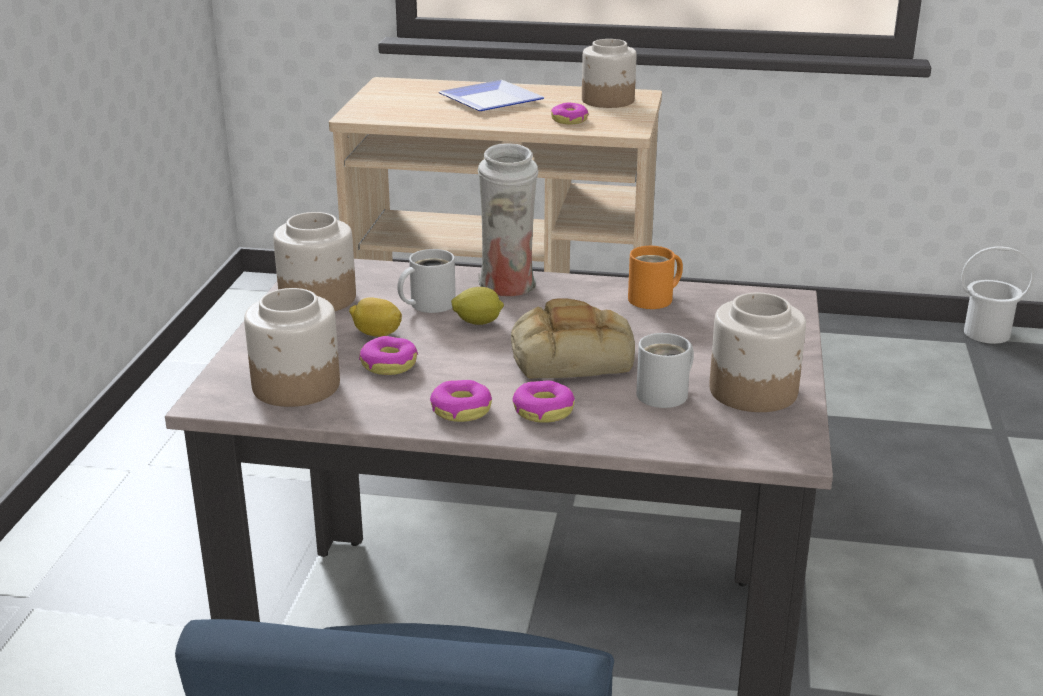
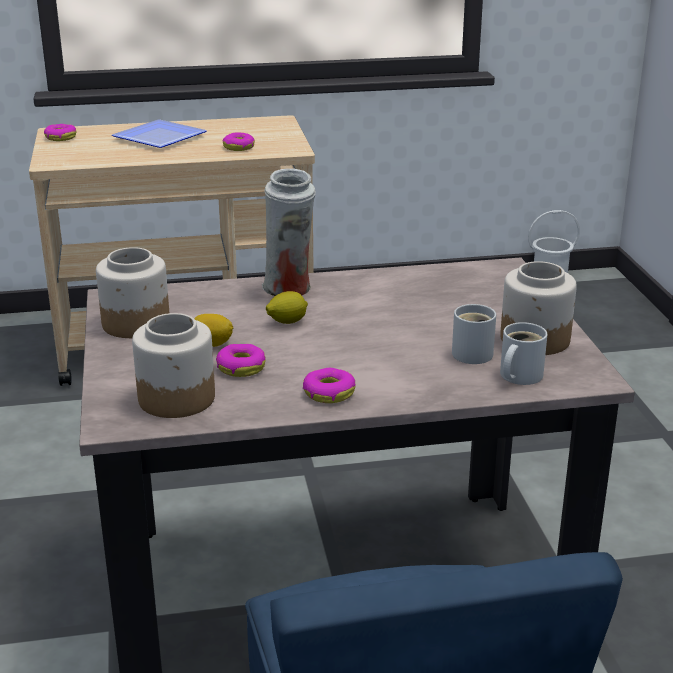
camera: 20 degrees left, 0 degrees up
(428, 304) = (234, 313): white mug -> white mug (517, 376)
(543, 410) = (393, 382): donut -> donut (60, 137)
(573, 355) = (382, 335): bread -> none
(608, 100) = (258, 128): jar -> none
(655, 299) = (410, 282): orange mug -> none

